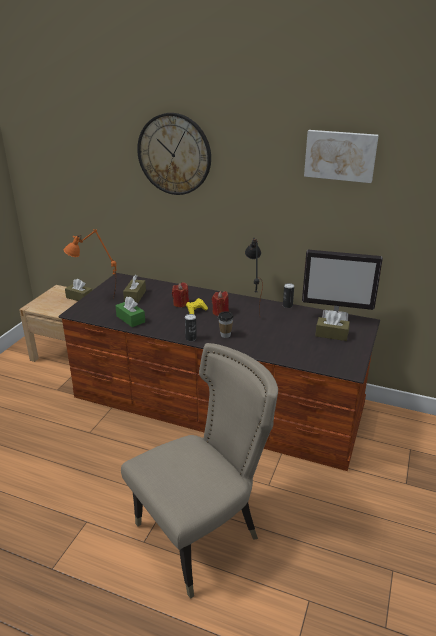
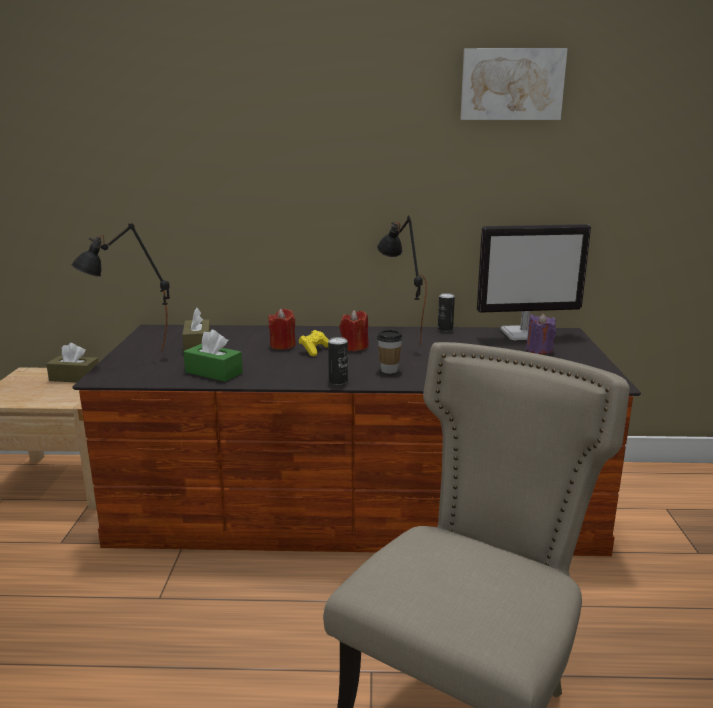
camera: 20 degrees left, 10 degrees down
(95, 301) = (131, 359): orange table lamp -> black table lamp
(174, 154) = (245, 107): wall clock -> none
(331, 334) = (539, 349): brown tissue box -> purple candle

